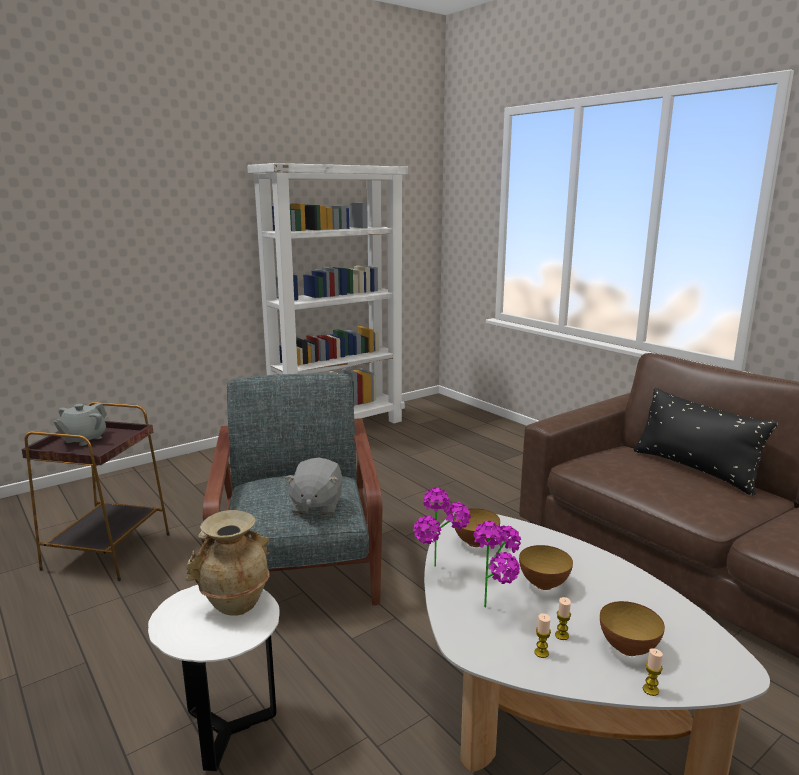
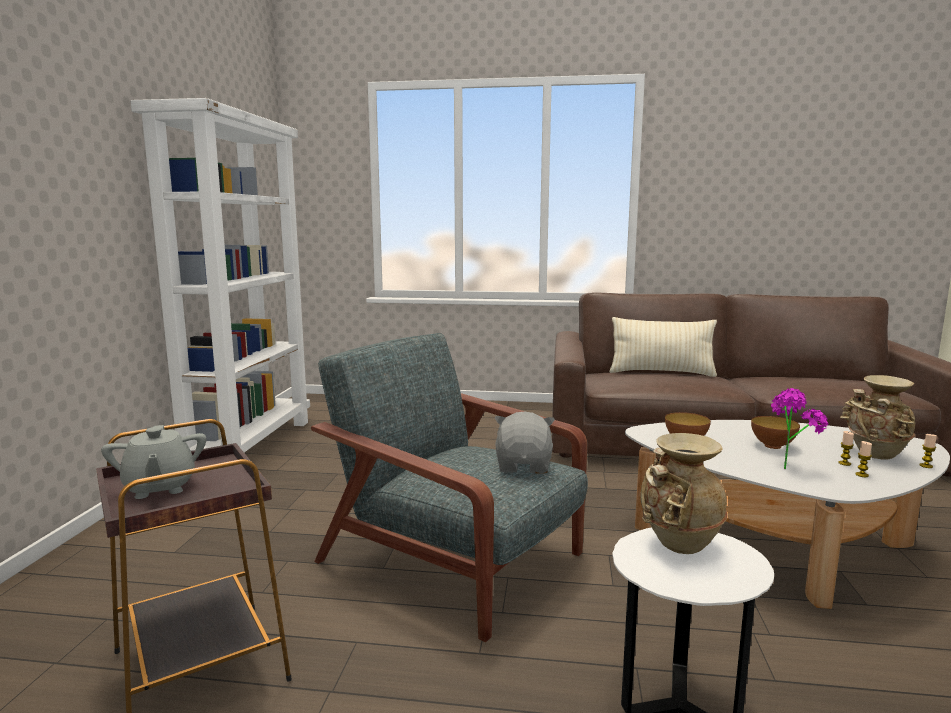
camera: 45 degrees left, 5 degrees down
(316, 506) = (524, 466): grey plush toy -> grey plush toy turned 135 degrees counterclockwise
(440, 571) = (715, 464): potted plant -> none
(628, 649) = (875, 455): bowl -> beige vase
(694, 469) = (661, 373): black pillow -> beige pillow

